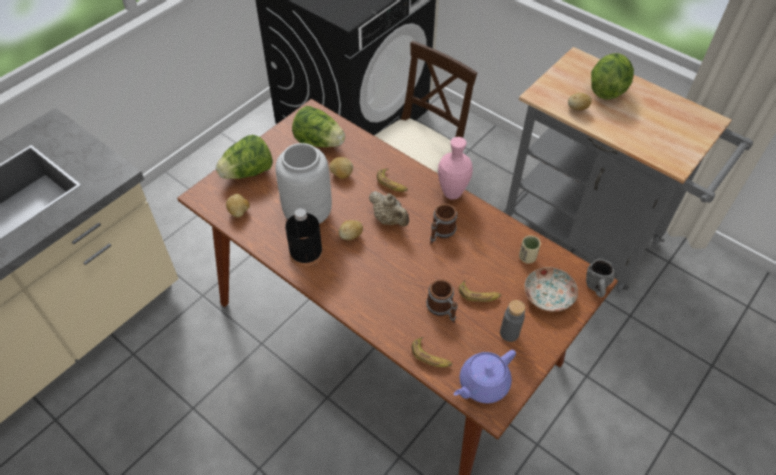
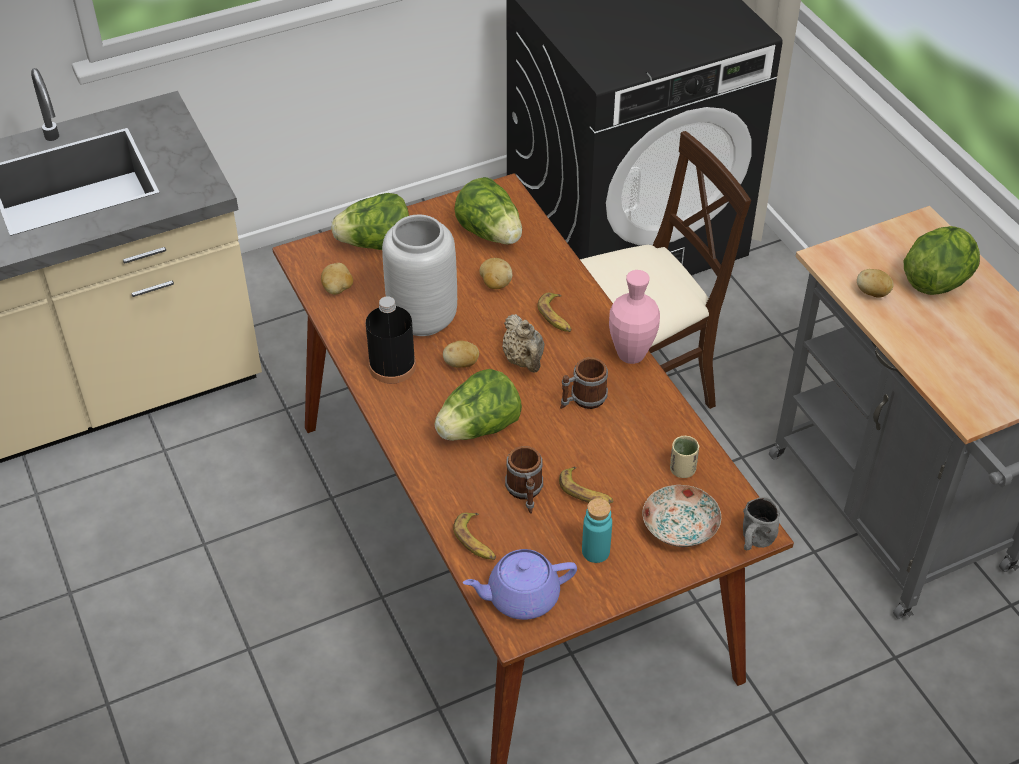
camera: 25 degrees right, 5 degrees down
(387, 276) = (479, 428): none -> lettuce
(509, 333) = (595, 551): grey bottle -> turquoise bottle

